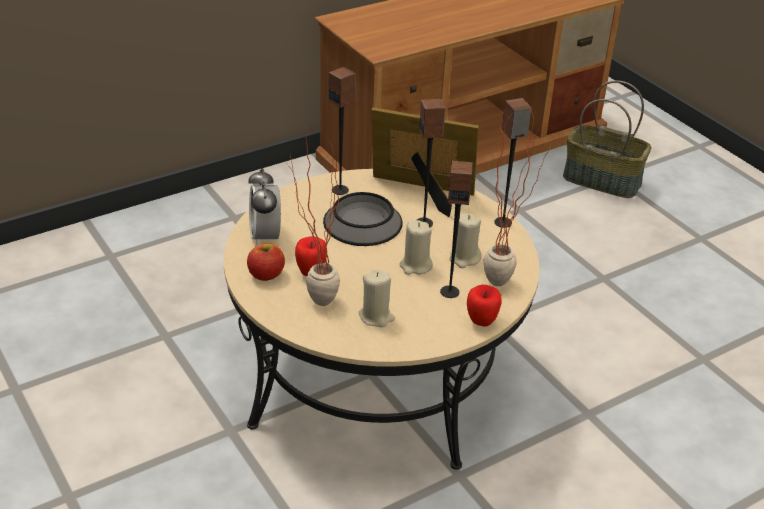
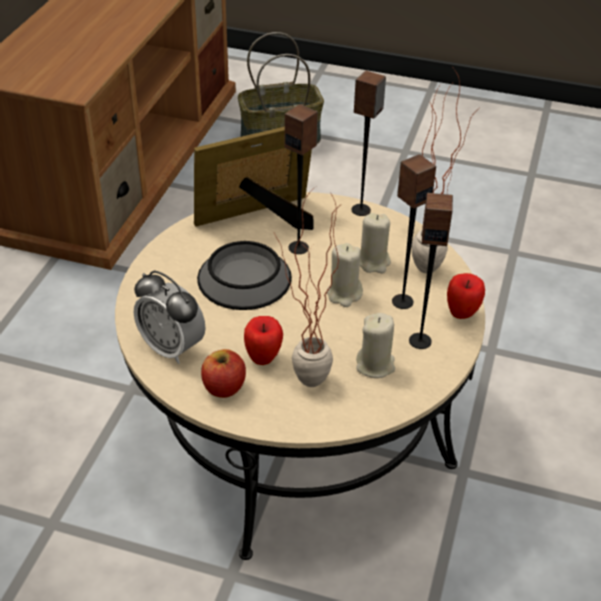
camera: 40 degrees left, 5 degrees up
(340, 190) = (182, 256): speaker -> speaker (420, 340)

